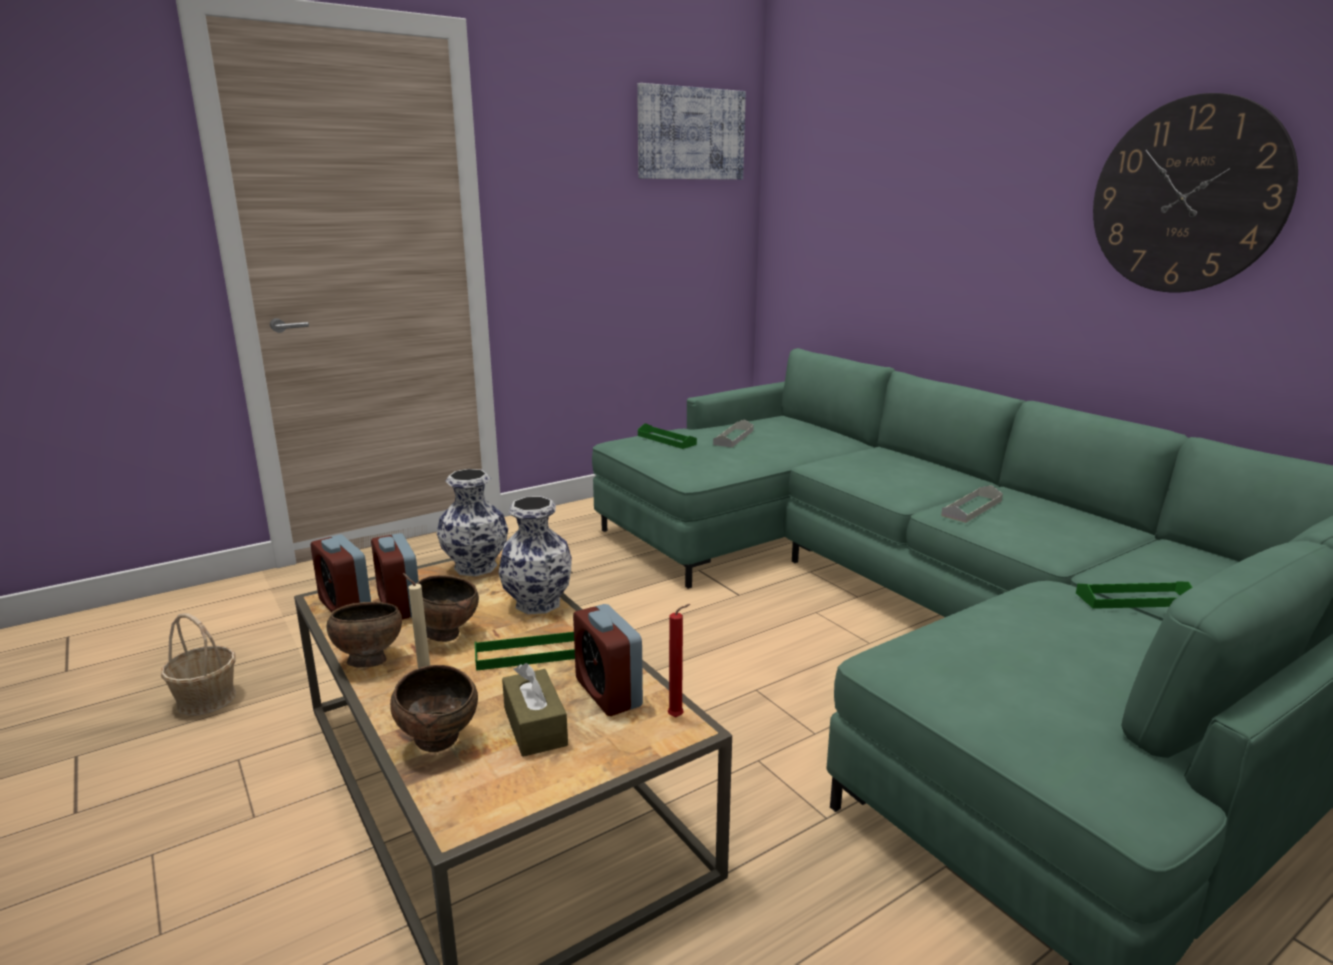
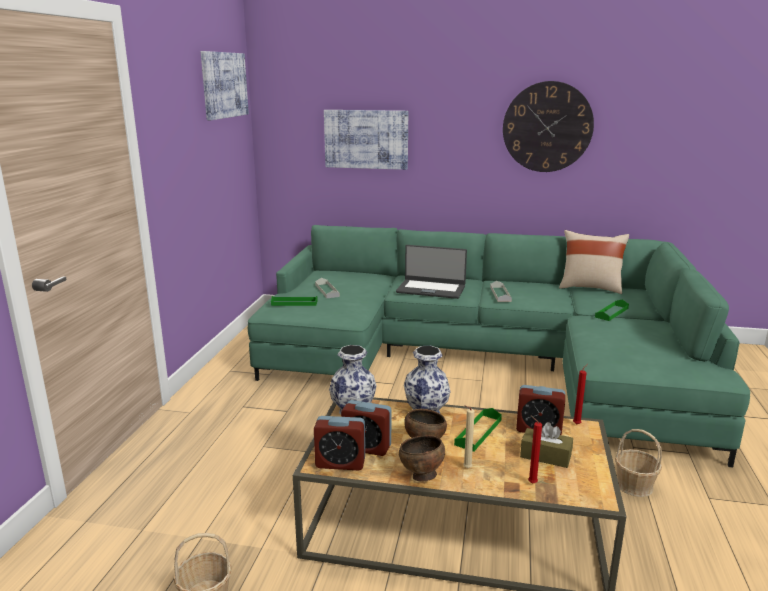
camera: 45 degrees left, 0 degrees up
(440, 742) = (531, 483): brown bowl -> red candle
(826, 917) = (634, 485): none -> basket
(874, 472) = (431, 289): none -> laptop
(883, 219) = (366, 139): none -> picture
(1189, 550) = (590, 288): none -> beige pillow

